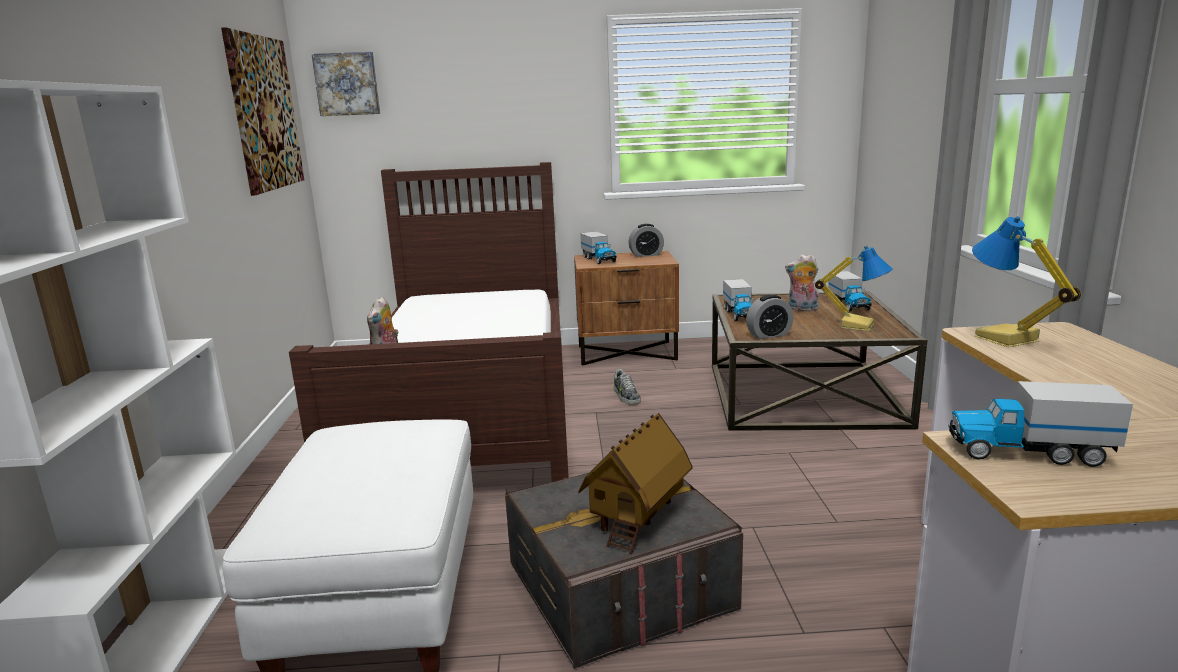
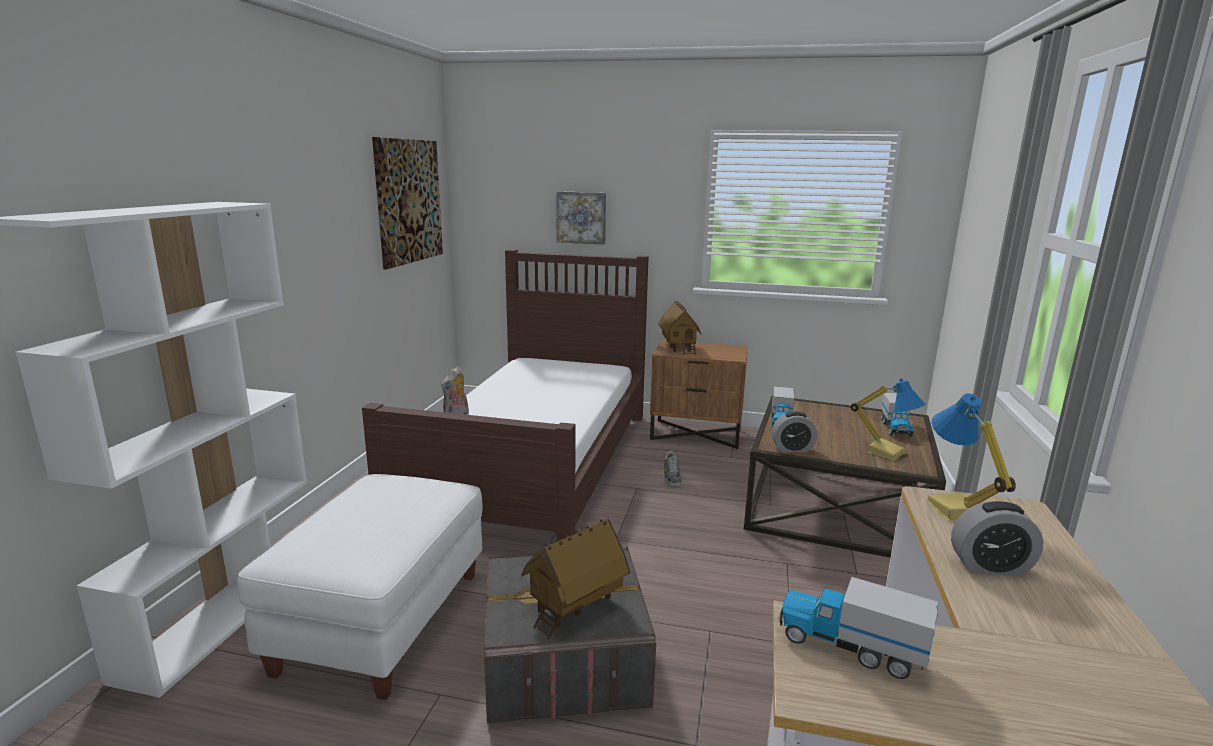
camera: 15 degrees right, 0 degrees up
(347, 84) = (487, 177): picture -> picture (581, 217)
(598, 259) = (678, 347): toy truck -> toy house
(646, 255) = (724, 348): alarm clock -> alarm clock (990, 566)
(802, 309) = (845, 425): plush toy -> none

